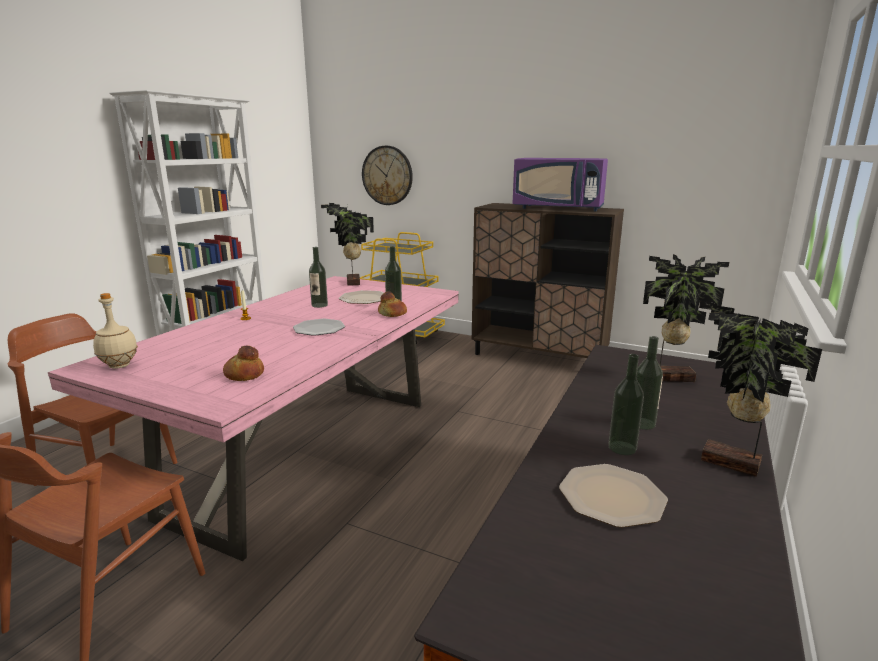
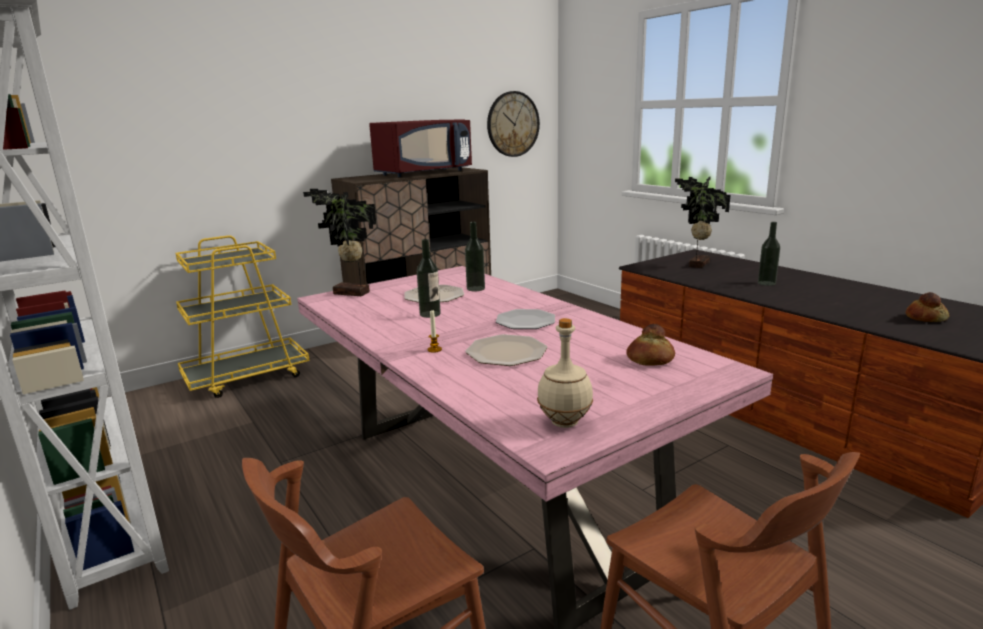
camera: 60 degrees left, 0 degrees up
(387, 175) = (158, 161): wall clock -> wall clock (513, 124)
(392, 313) = (508, 292): bread -> bread (925, 318)
(559, 208) = (424, 173): purple microwave -> red microwave
(612, 496) = (859, 306): plate -> plate (506, 352)
(622, 448) = (799, 293): bottle -> none
(731, 465) = (825, 280): potted plant -> none

